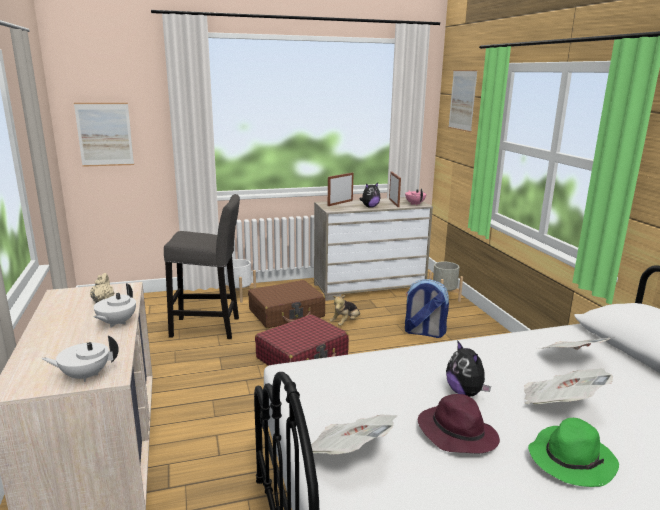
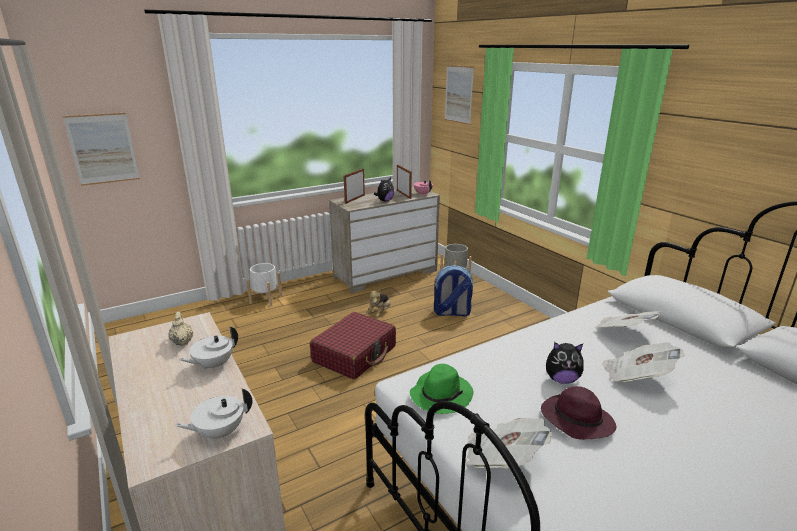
camera: 15 degrees left, 5 degrees up
(116, 323) = (213, 365): white teapot -> white teapot turned 45 degrees clockwise
(209, 328) = (251, 338): grey stool -> none
(287, 313) = (321, 311): brown suitcase -> none
(465, 393) = (561, 379): plush toy -> plush toy turned 45 degrees counterclockwise
(571, 459) = (671, 426): green hat -> green hat (441, 395)

